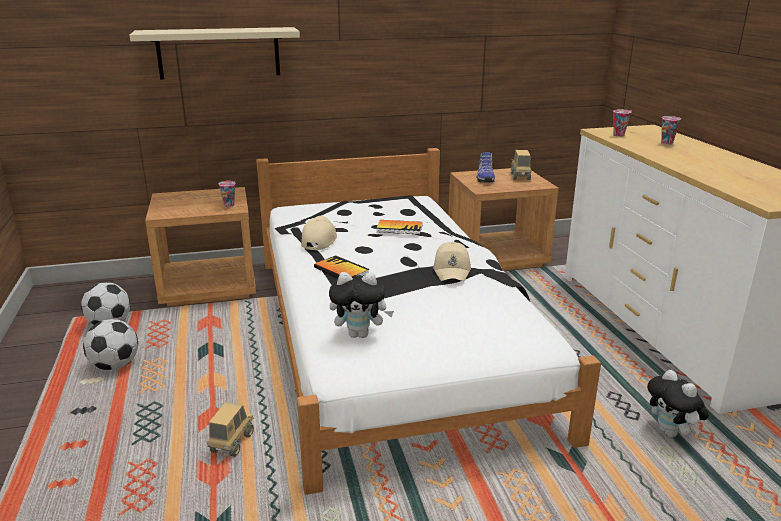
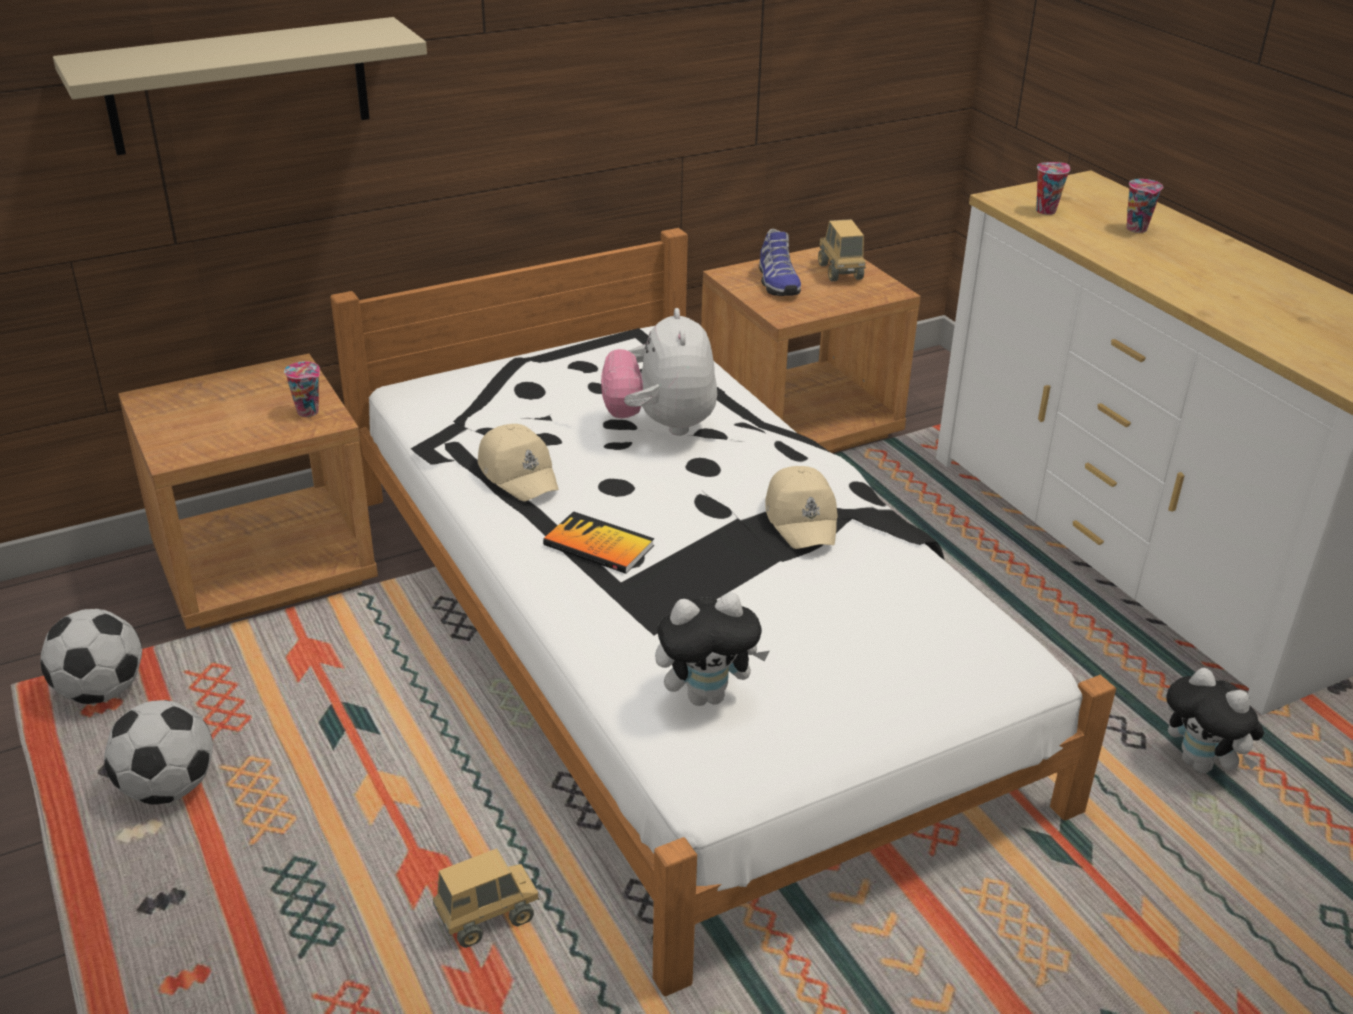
camera: 15 degrees left, 10 degrees up
(232, 443) = (487, 919): toy truck -> toy truck turned 60 degrees clockwise
(319, 240) = (519, 473): beige cap -> beige cap turned 150 degrees clockwise
(399, 228) = (660, 425): book -> plush toy

